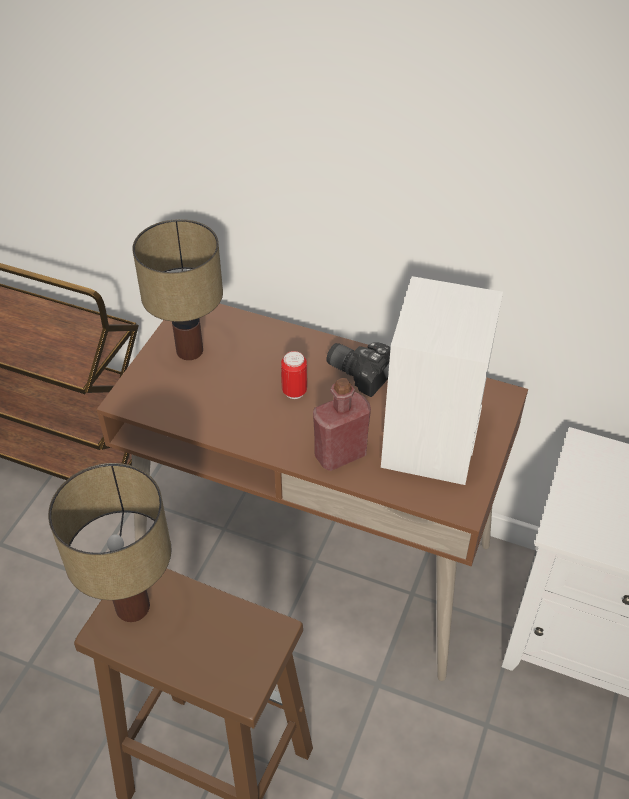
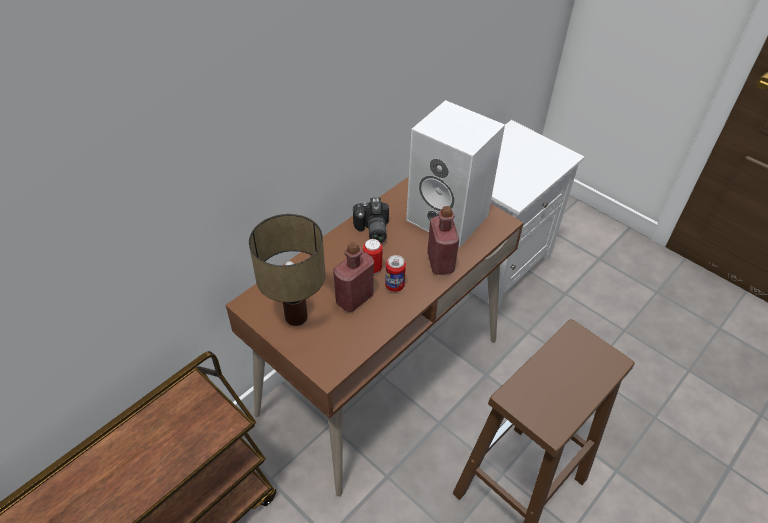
camera: 70 degrees left, 0 degrees up
(134, 607) = (537, 405): table lamp -> none
(238, 390) = (354, 298): none -> red bottle
(277, 420) = (394, 285): none -> can
(360, 371) = (371, 230): camera -> camera turned 60 degrees counterclockwise

